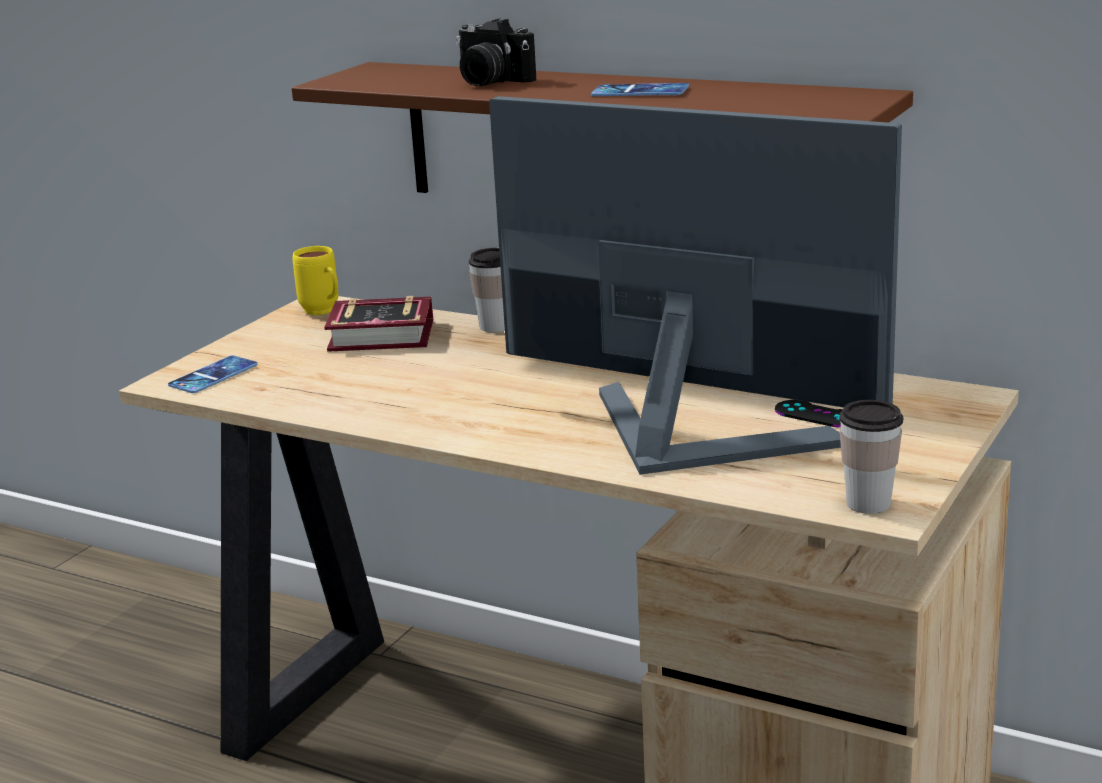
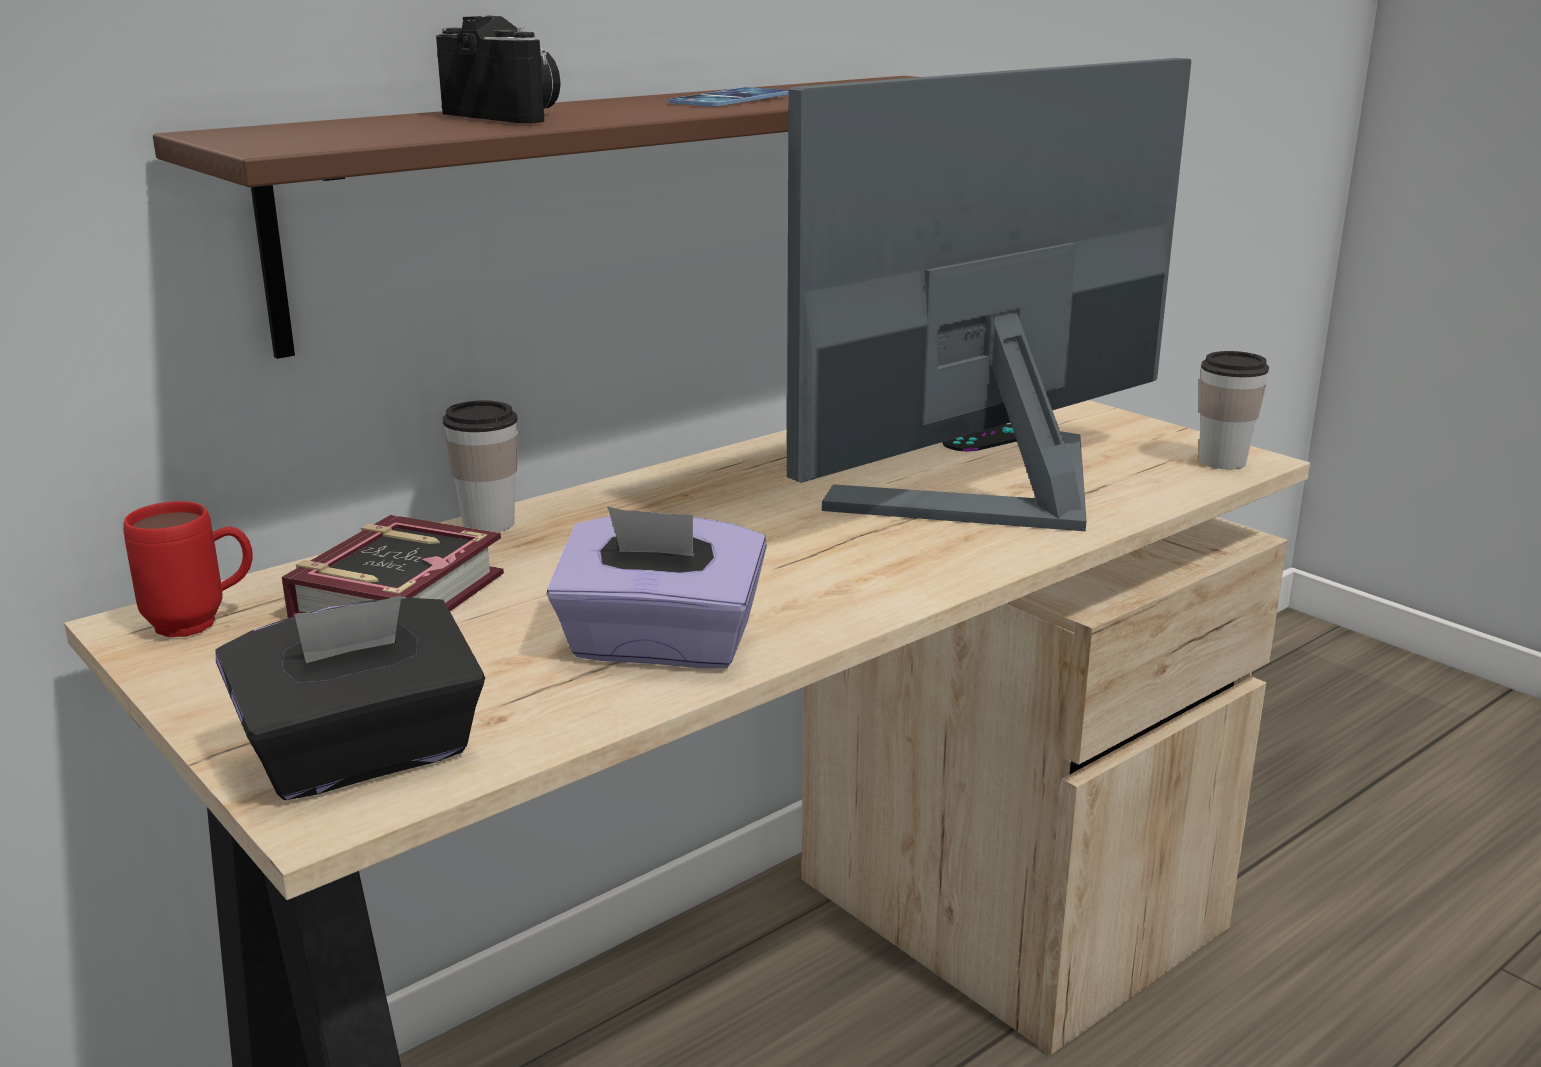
camera: 70 degrees left, 0 degrees up
(213, 375) = (363, 756): phone -> black tissue box
(324, 312) = (202, 623): yellow mug -> red mug
(360, 400) = (660, 646): none -> purple tissue box
(489, 81) = (511, 116): camera -> camera turned 105 degrees counterclockwise

